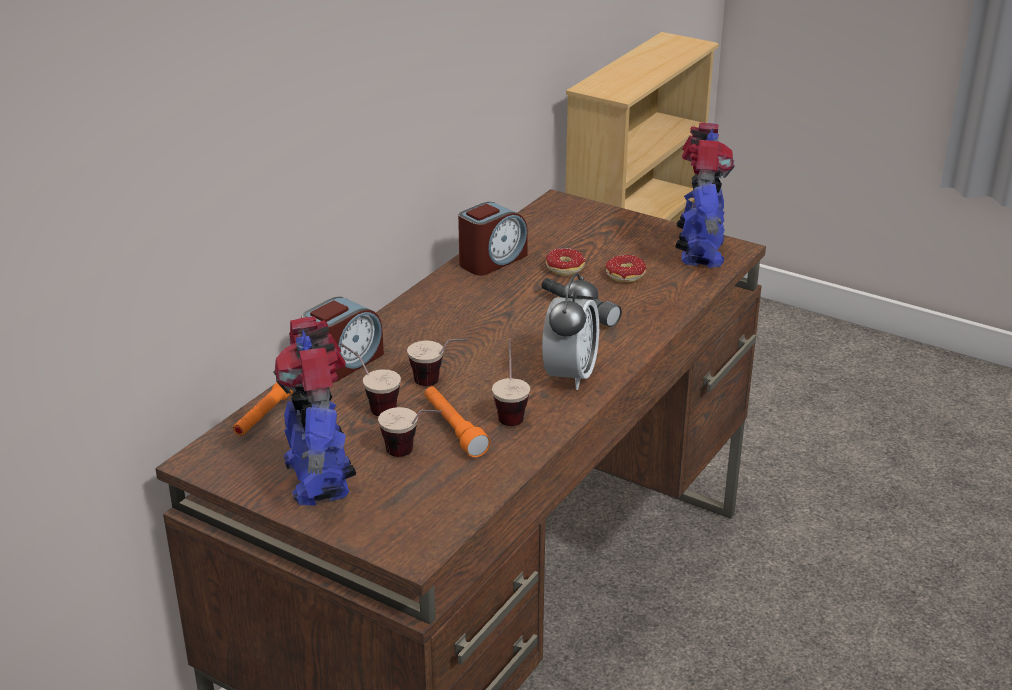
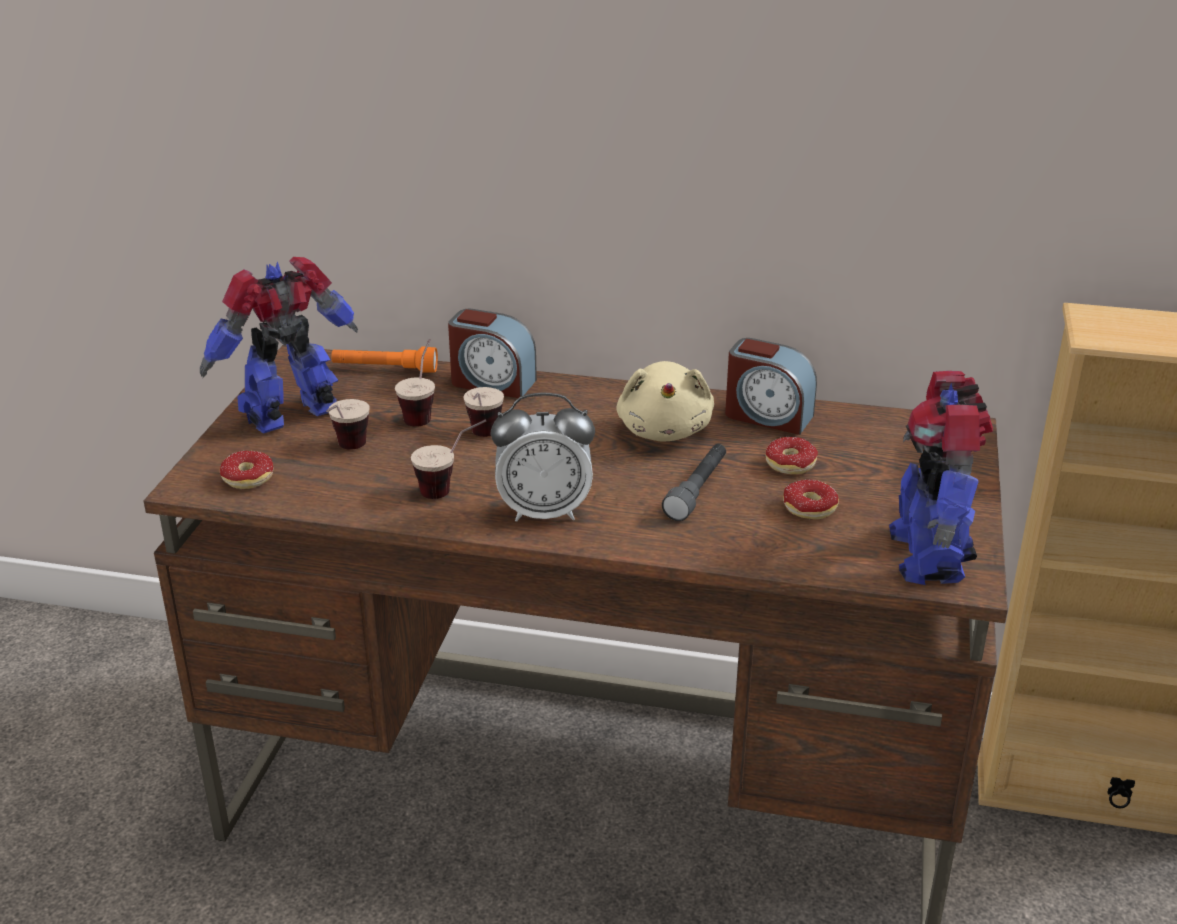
camera: 70 degrees right, 0 degrees up
(423, 521) = (238, 480): none -> donut
(454, 429) = (401, 464): orange flashlight -> none
(483, 303) = (665, 430): none -> beige plush toy
(699, 252) = (929, 554): toy robot -> toy robot turned 105 degrees clockwise

